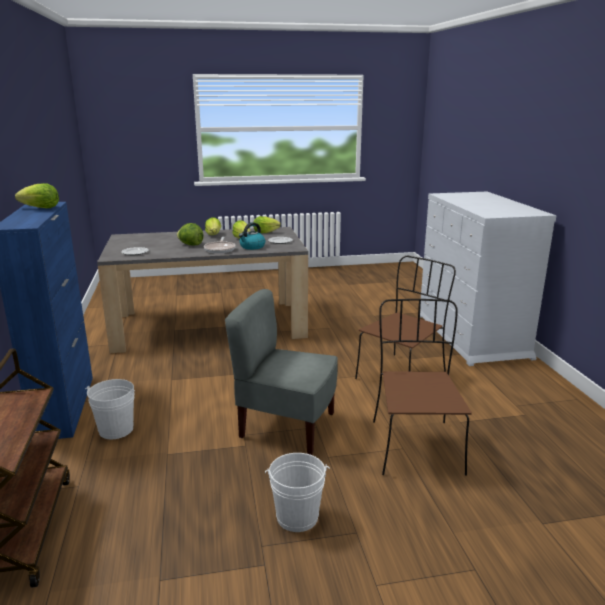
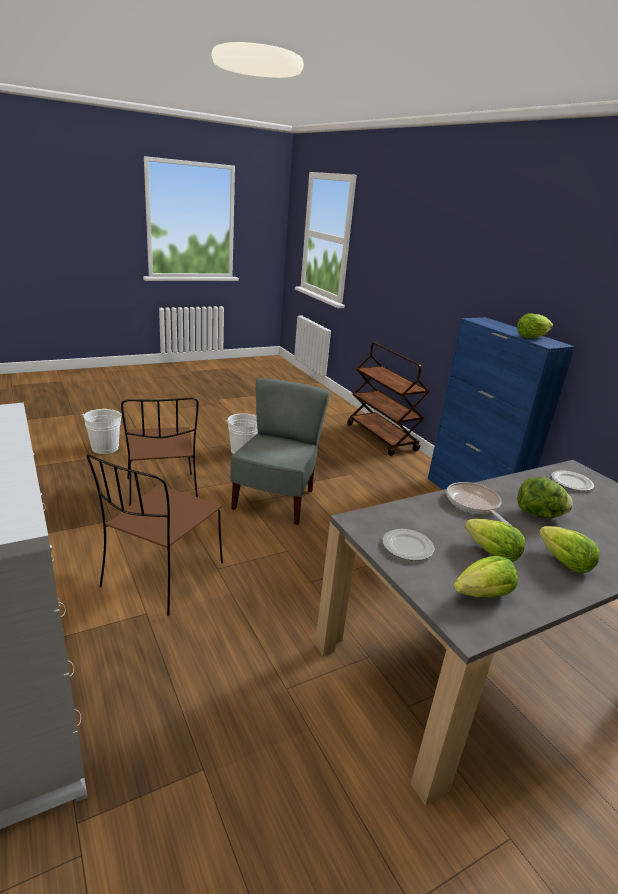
camera: 160 degrees right, 5 degrees up
(116, 429) = (406, 486): white bucket -> white bucket (105, 448)
(252, 247) = (435, 518): kettle -> none
(286, 426) = (275, 500): grey chair -> grey chair turned 75 degrees counterclockwise

